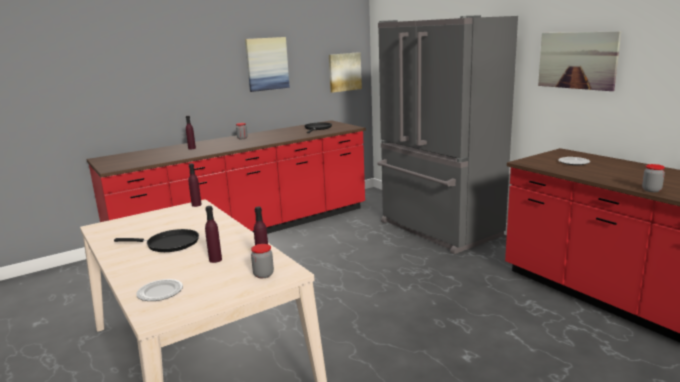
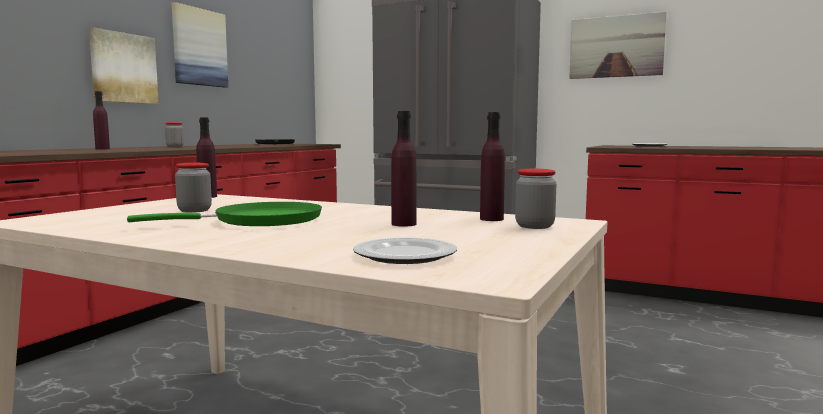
camera: 30 degrees left, 10 degrees down
(169, 244) = (260, 221): black frying pan -> green frying pan
(344, 72) = (288, 81): picture -> picture (123, 68)
(651, 190) = (775, 148): jar -> jar (194, 210)

